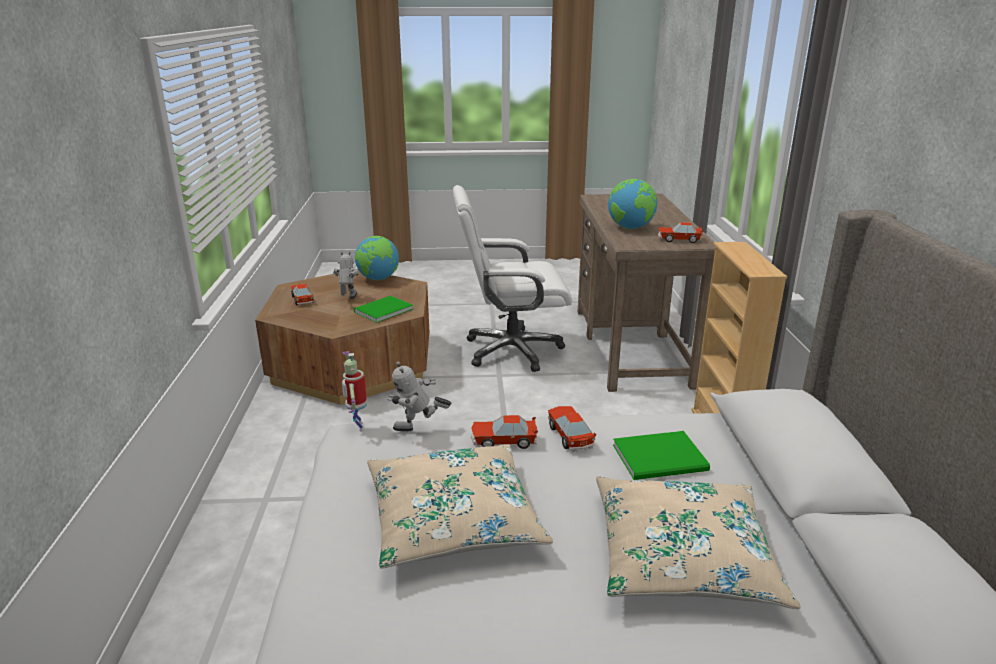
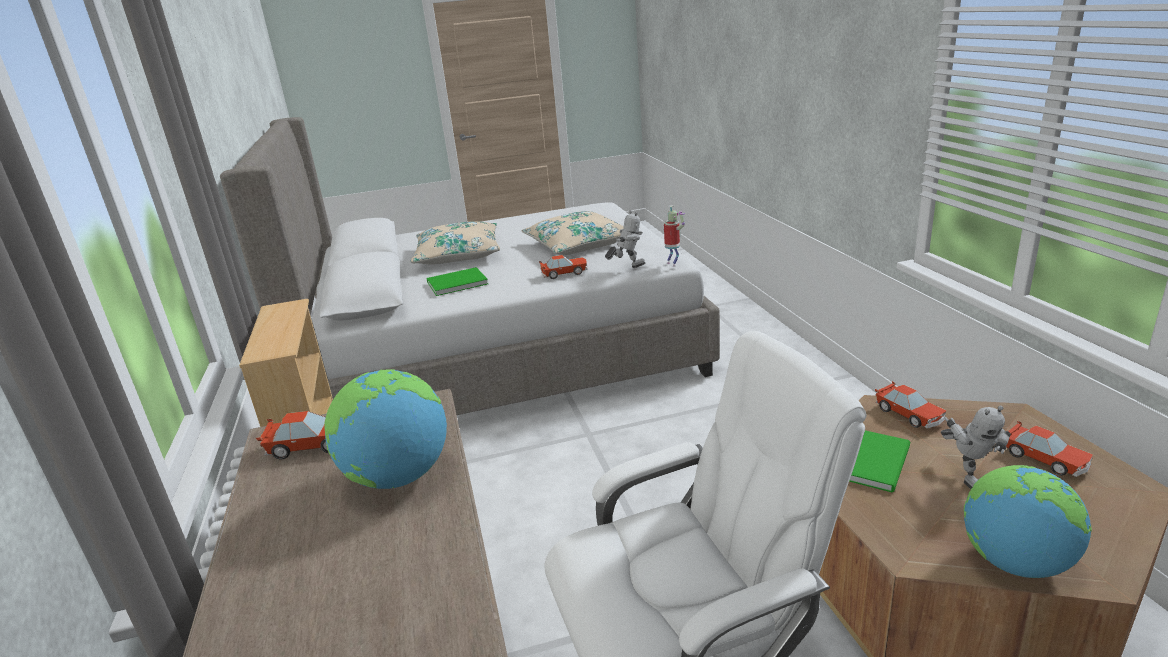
camera: 170 degrees right, 0 degrees up
(570, 435) = (518, 284): toy car -> toy car (909, 415)

